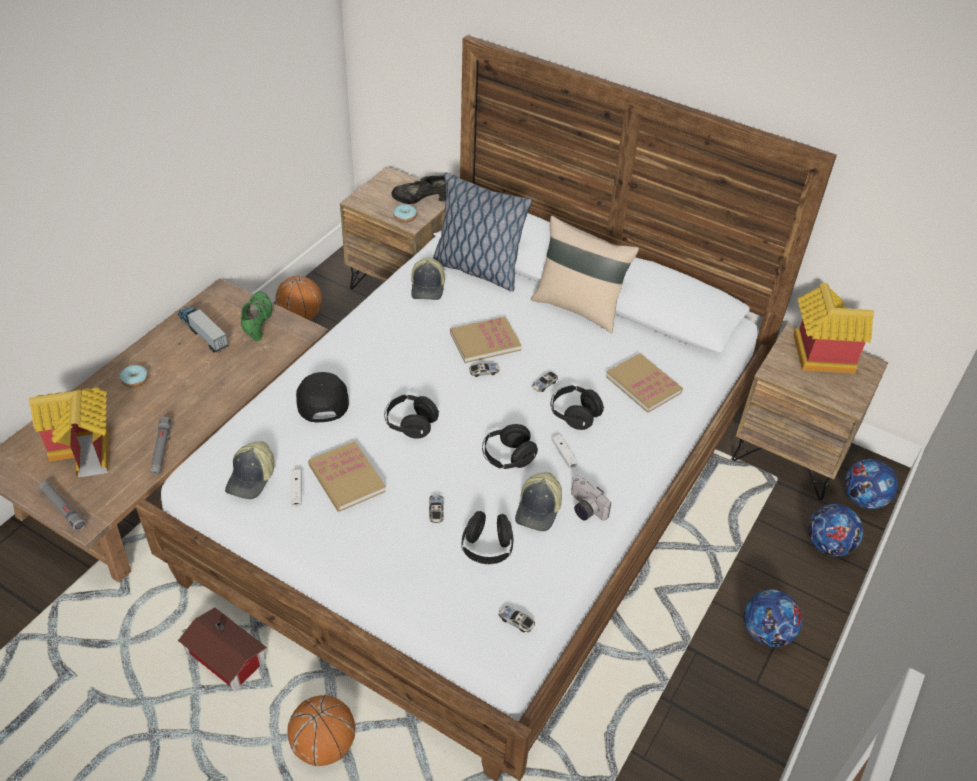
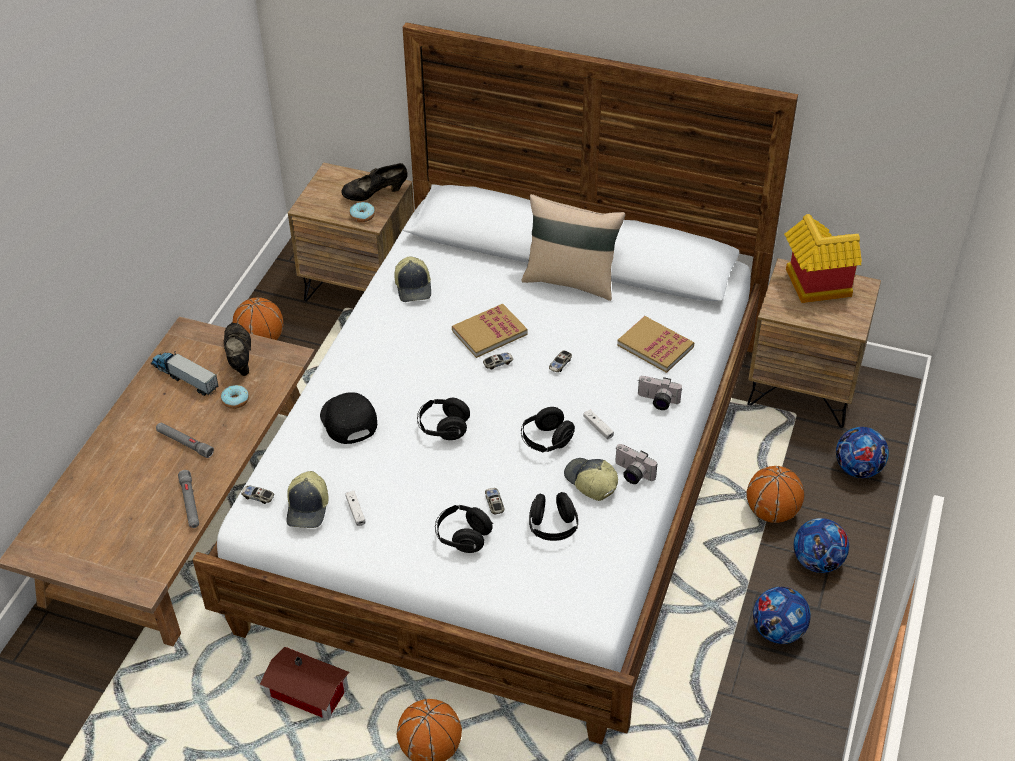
camera: 10 degrees left, 0 degrees up
(62, 508) = (113, 579): grey flashlight -> grey flashlight (184, 443)
(88, 451) = (115, 519): toy house -> none
(135, 380) = (133, 439): donut -> donut (235, 400)
(258, 324) = (239, 357): green shoe -> black shoe
(346, 478) = (400, 490): book -> none
(477, 269) = (457, 259): pillow -> none
(516, 621) = (598, 585): toy car -> toy car (258, 497)
(539, 509) = (590, 482): cap -> cap turned 135 degrees clockwise
(574, 415) = (597, 388): black headphones -> black headphones (463, 537)
(630, 440) = (657, 401): none -> camera
(731, 571) = (771, 512): none -> basketball
(863, 499) = (882, 418): football -> football (778, 631)

